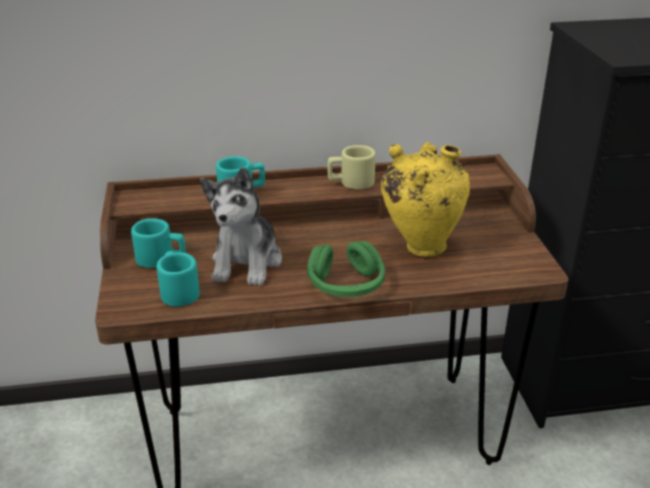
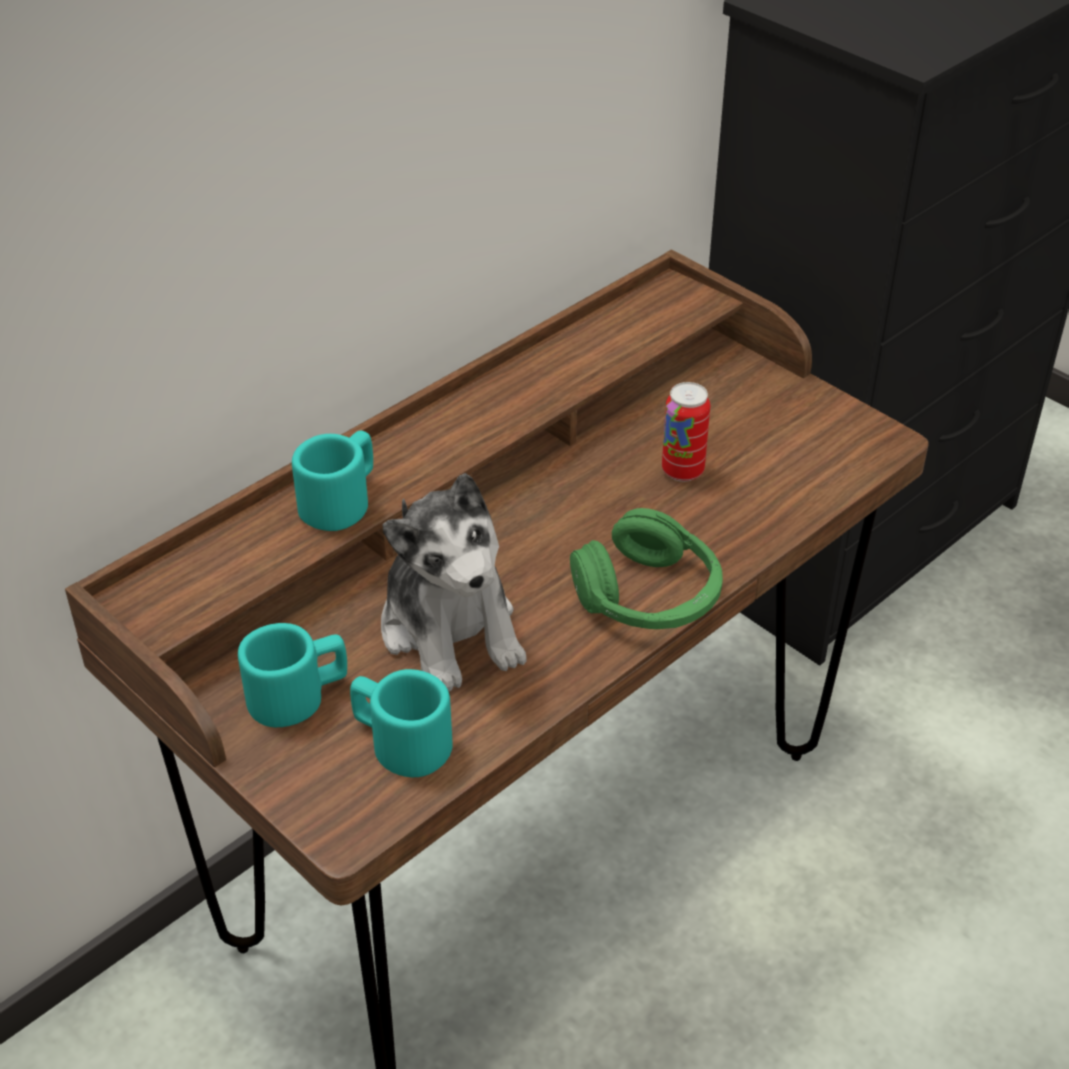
camera: 35 degrees left, 10 degrees up
(350, 182) = (499, 400): beige mug -> none
(421, 245) = (682, 471): yellow vase -> can

